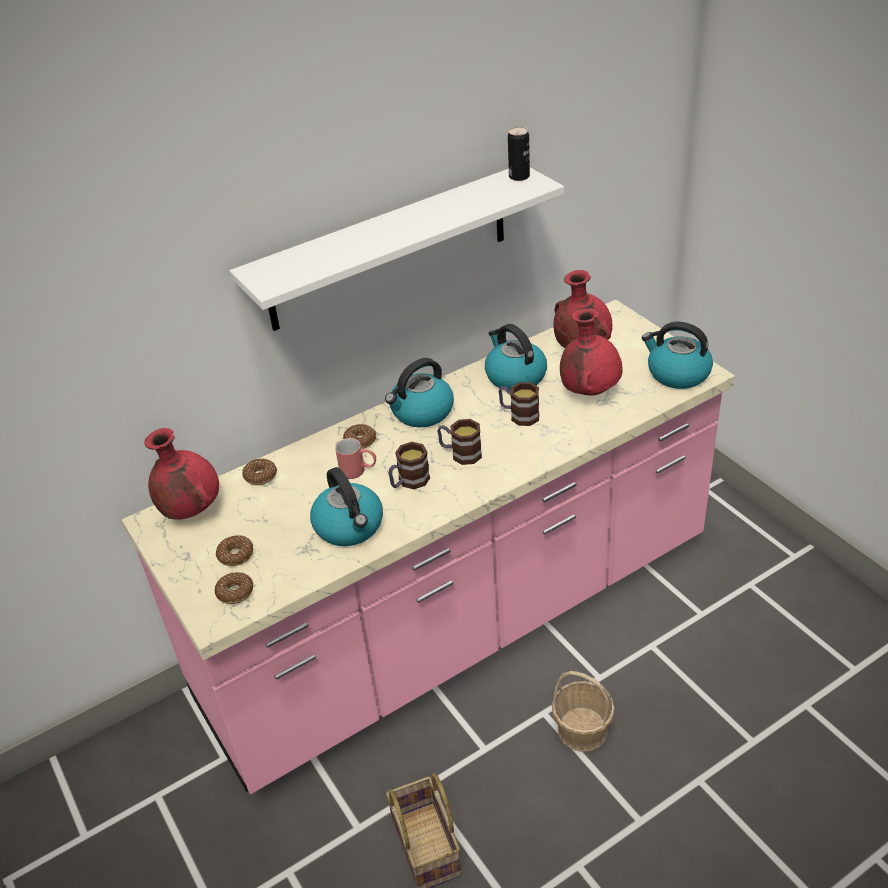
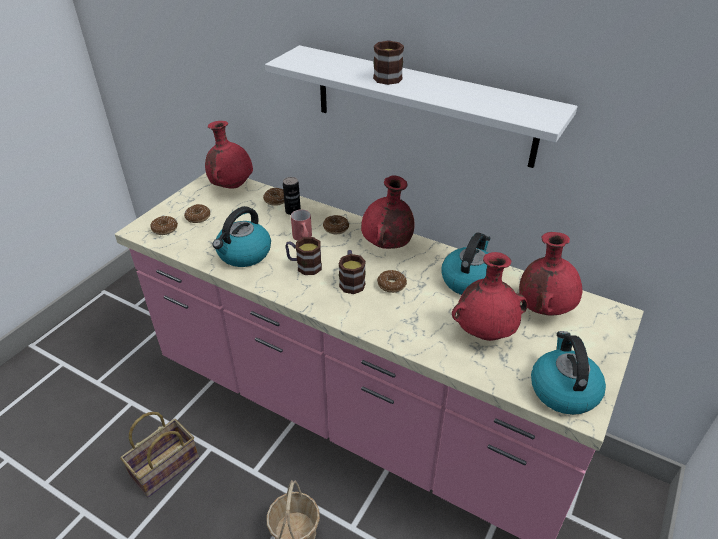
camera: 60 degrees right, 0 degrees up
(421, 412) = (387, 246): kettle -> red vase
(486, 427) = (391, 285): none -> donut
(519, 176) = (548, 109): can -> can (293, 211)
(519, 415) = (420, 298): mug -> mug (387, 76)

